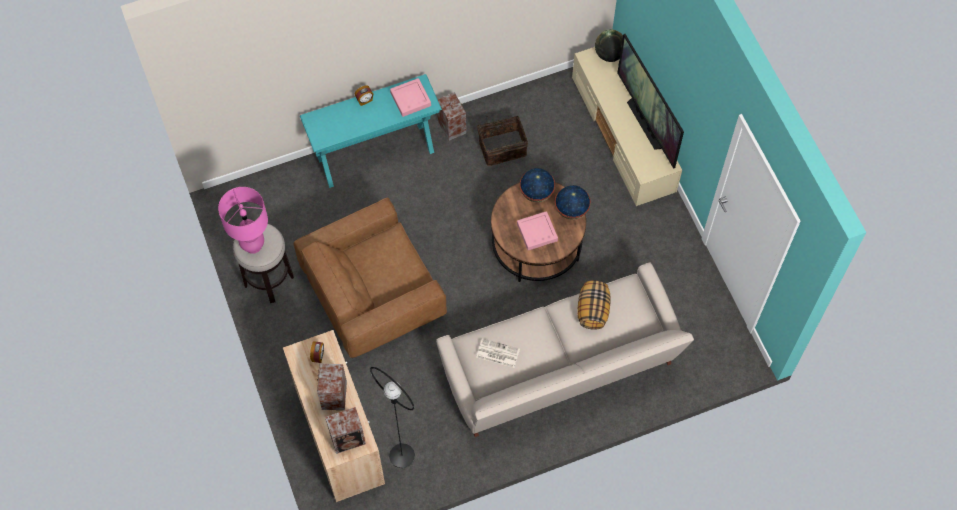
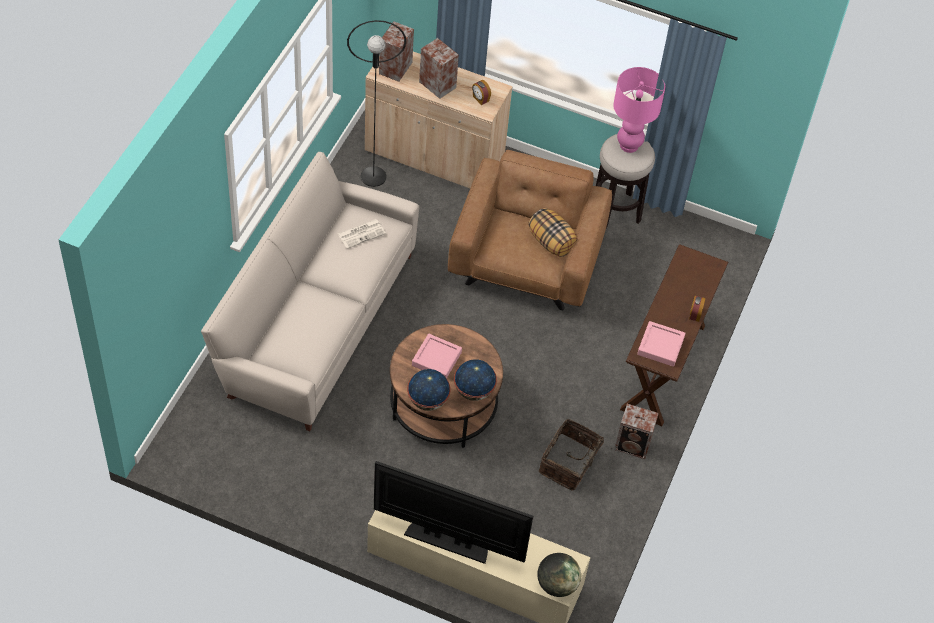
camera: 130 degrees right, 10 degrees down
(376, 155) = (663, 367): turquoise console table -> brown console table
(592, 310) = (319, 322): pillow -> pillow (551, 242)

